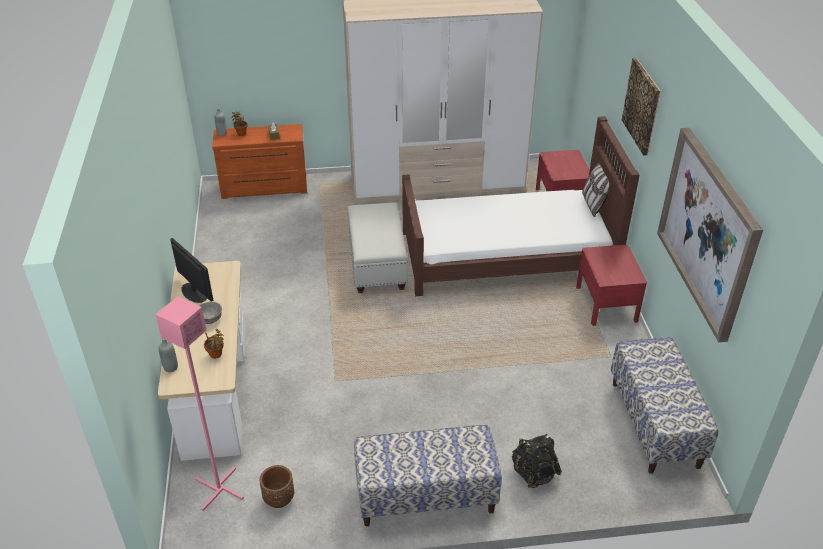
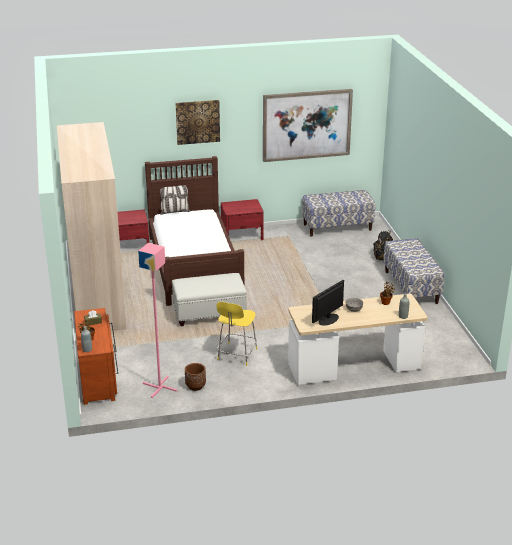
camera: 95 degrees left, 10 degrees down
(219, 489) = (435, 352): pink floor lamp -> pink floor lamp (160, 387)
(276, 283) = (236, 355): none -> yellow chair
(279, 498) = (432, 331): brown planter -> brown planter (195, 386)

